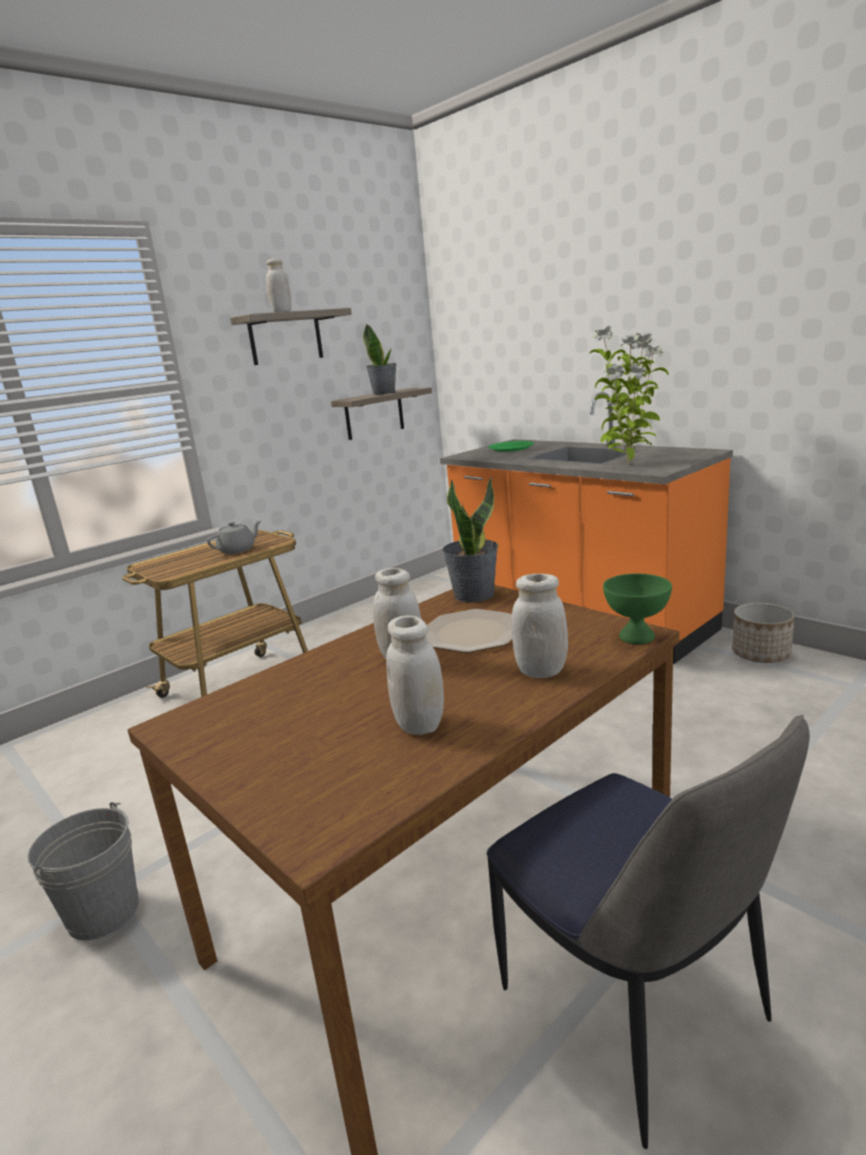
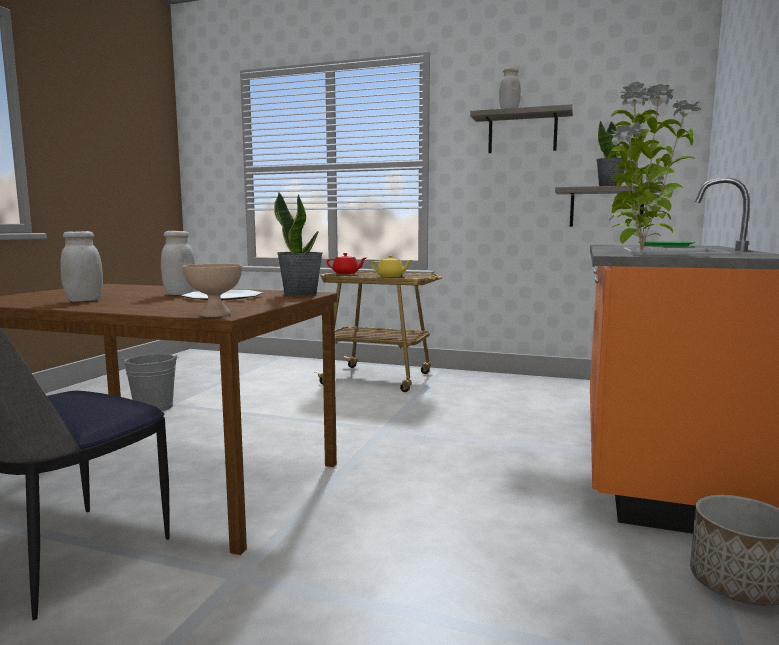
camera: 60 degrees right, 10 degrees down
(166, 567) = (346, 273): none -> red teapot
(238, 550) = (390, 276): grey teapot -> yellow teapot
(541, 671) = (153, 307): white jar -> none
(635, 637) = (214, 314): green bowl -> beige bowl

